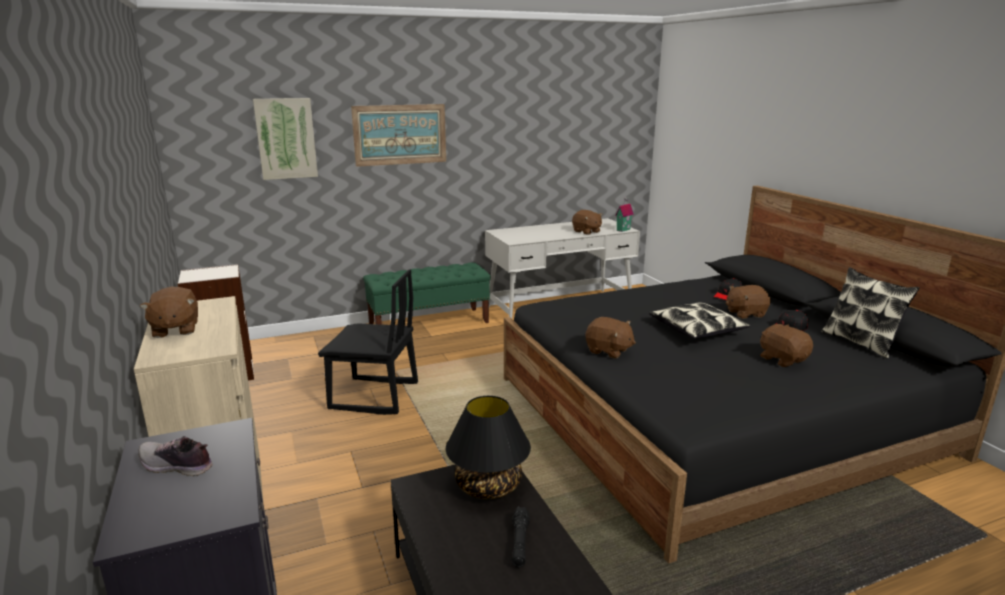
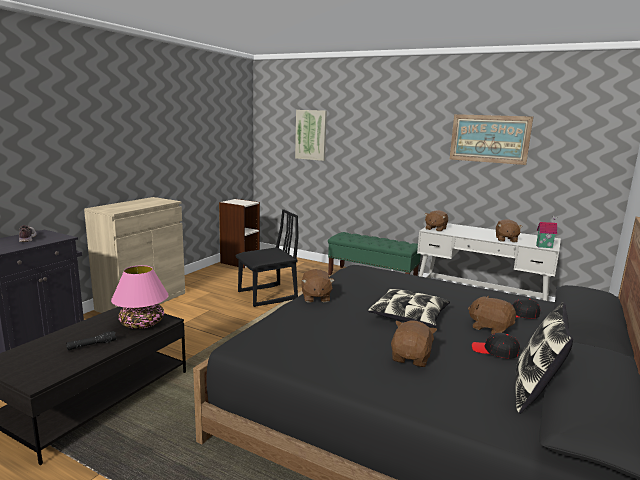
camera: 50 degrees right, 5 degrees down
(175, 329) = (129, 203): brown plush toy -> brown plush toy (435, 229)
(374, 397) = (267, 296): black chair -> black chair turned 90 degrees counterclockwise
(400, 134) = (378, 139): picture -> picture (489, 139)
(488, 486) = (141, 323): black table lamp -> pink table lamp

